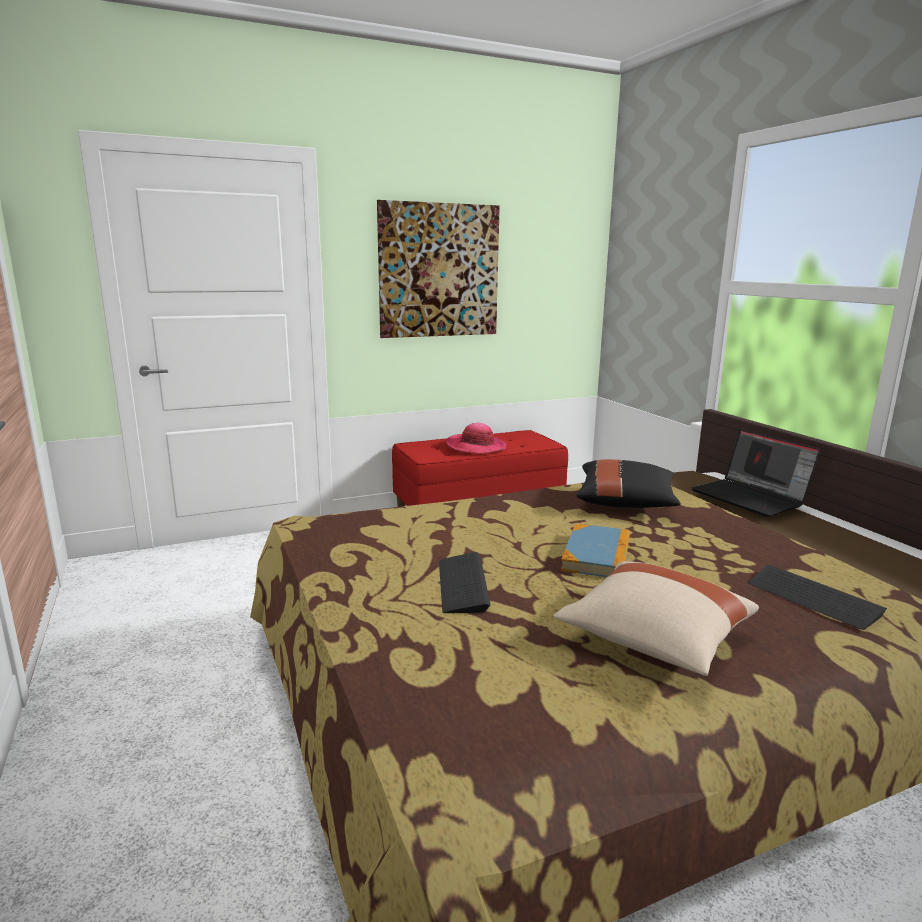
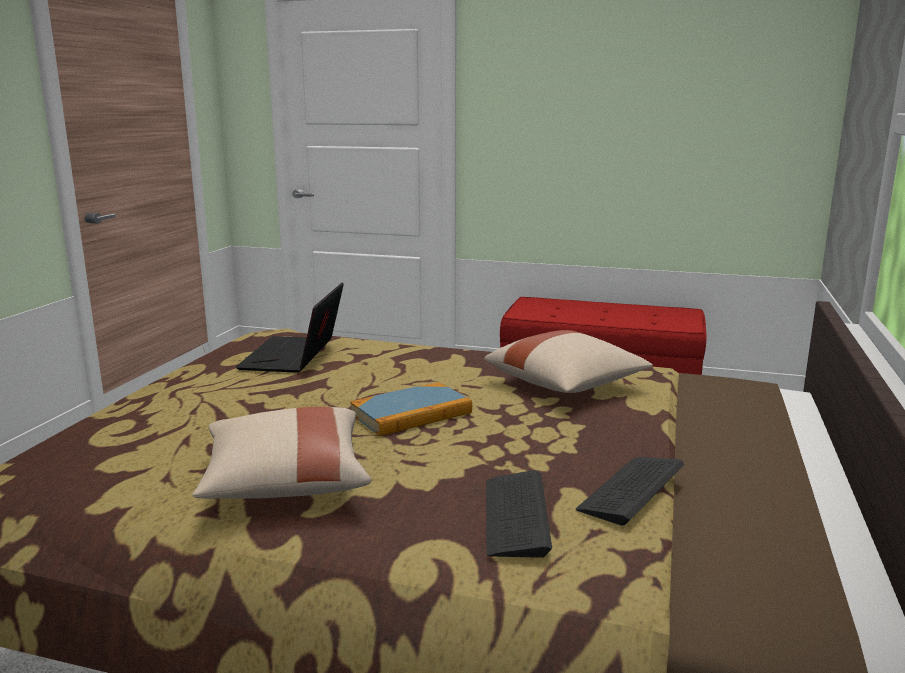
camera: 40 degrees right, 0 degrees up
(439, 271) = (587, 104): picture -> none
(462, 584) = (258, 399): keyboard -> keyboard (631, 490)
(476, 447) = (595, 313): hat -> none
(625, 502) = (566, 385): black pillow -> beige pillow
(751, 498) = (740, 421): laptop -> laptop (294, 357)

